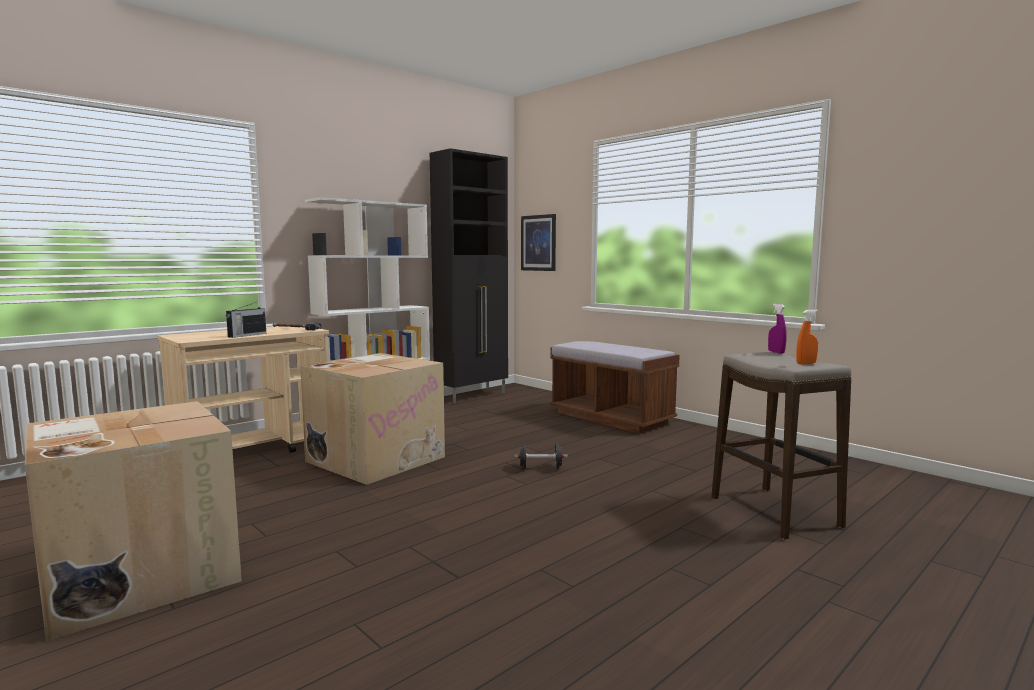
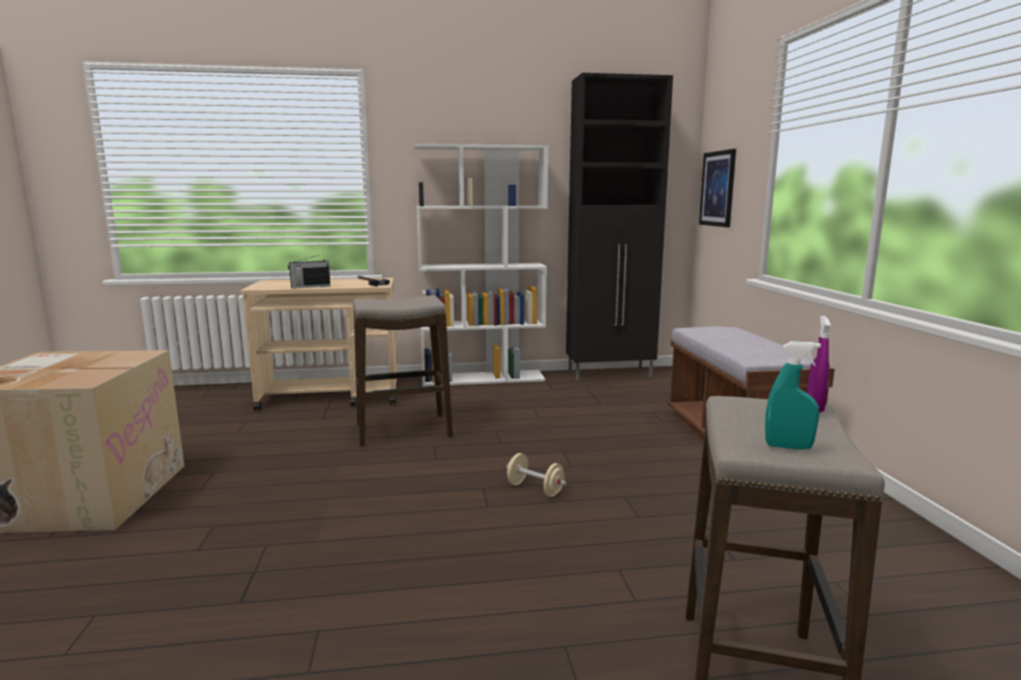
camera: 35 degrees right, 5 degrees up
(376, 458) = (403, 430): cardboard box -> stool
(540, 468) = (535, 489): black dumbbell -> beige dumbbell
(806, 363) = (788, 447): orange spray bottle -> turquoise spray bottle

